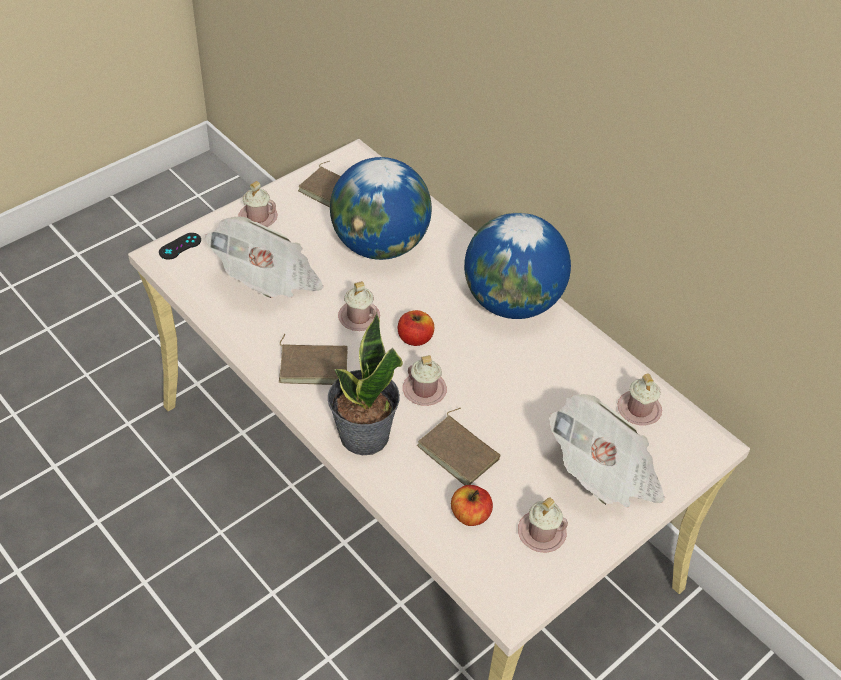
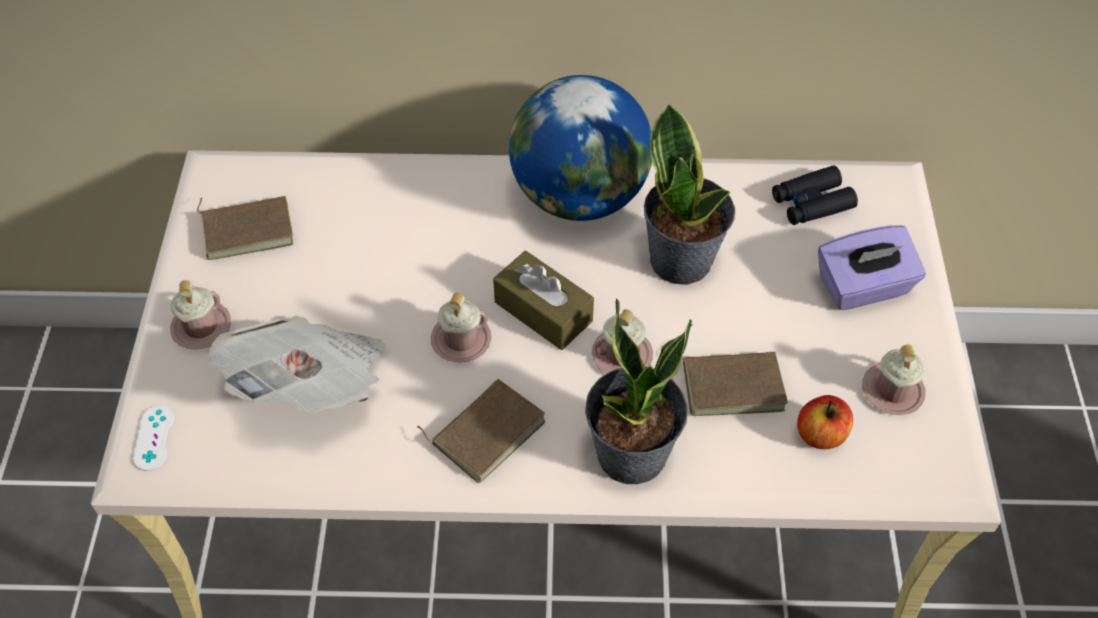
camera: 45 degrees left, 5 degrees up
(180, 246) = (154, 438): black game controller -> white game controller
(380, 245) = (378, 246): globe -> none
(415, 338) = (543, 311): apple -> brown tissue box
(521, 375) = (682, 259): none -> potted plant
(603, 473) = (863, 287): newspaper -> purple tissue box
(639, 409) = (811, 203): pink mug -> black binoculars

